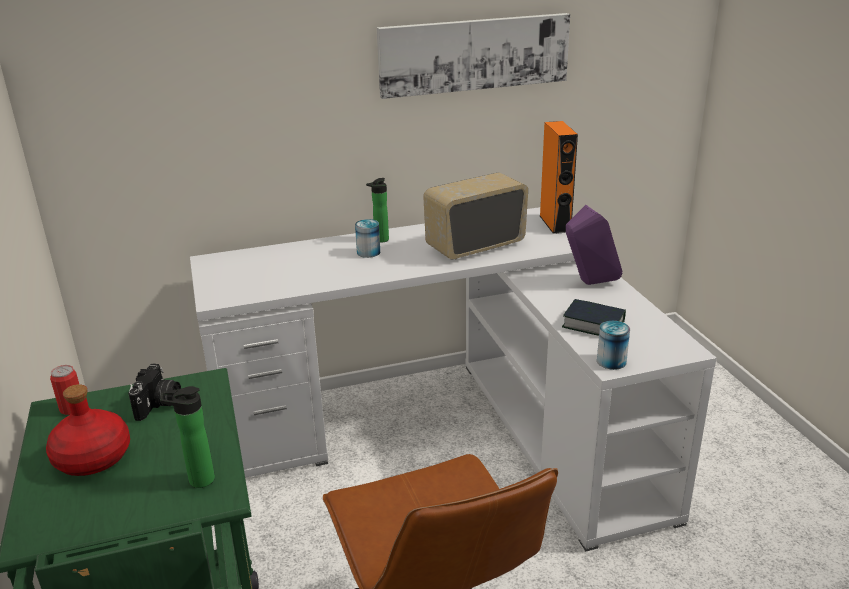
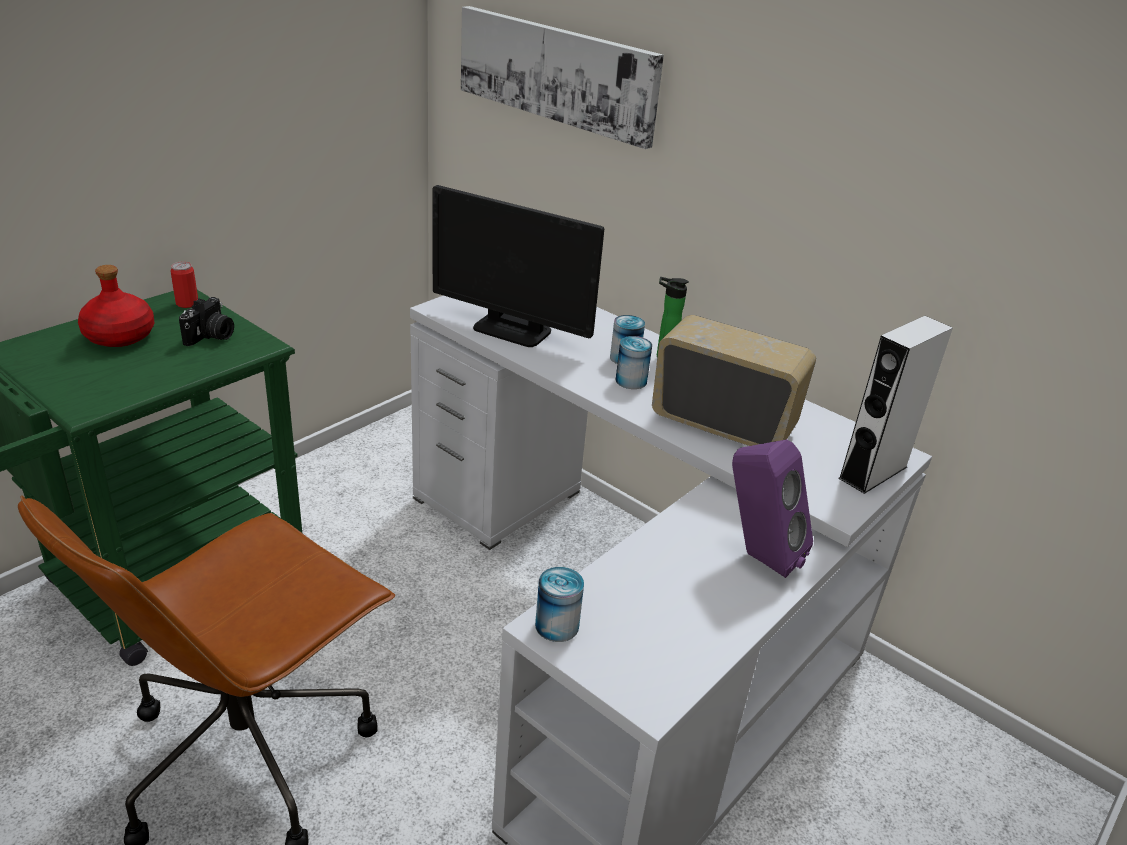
camera: 55 degrees right, 5 degrees up
(159, 404) = (211, 336): camera -> camera turned 45 degrees counterclockwise
(197, 480) = (103, 391): bottle -> none
(284, 279) = (512, 330): none -> monitor
(398, 258) = (631, 381): none -> can
(474, 54) = (879, 169): picture -> picture (557, 73)
(555, 223) = (873, 472): orange speaker -> white speaker
(593, 324) = (644, 586): book -> none

